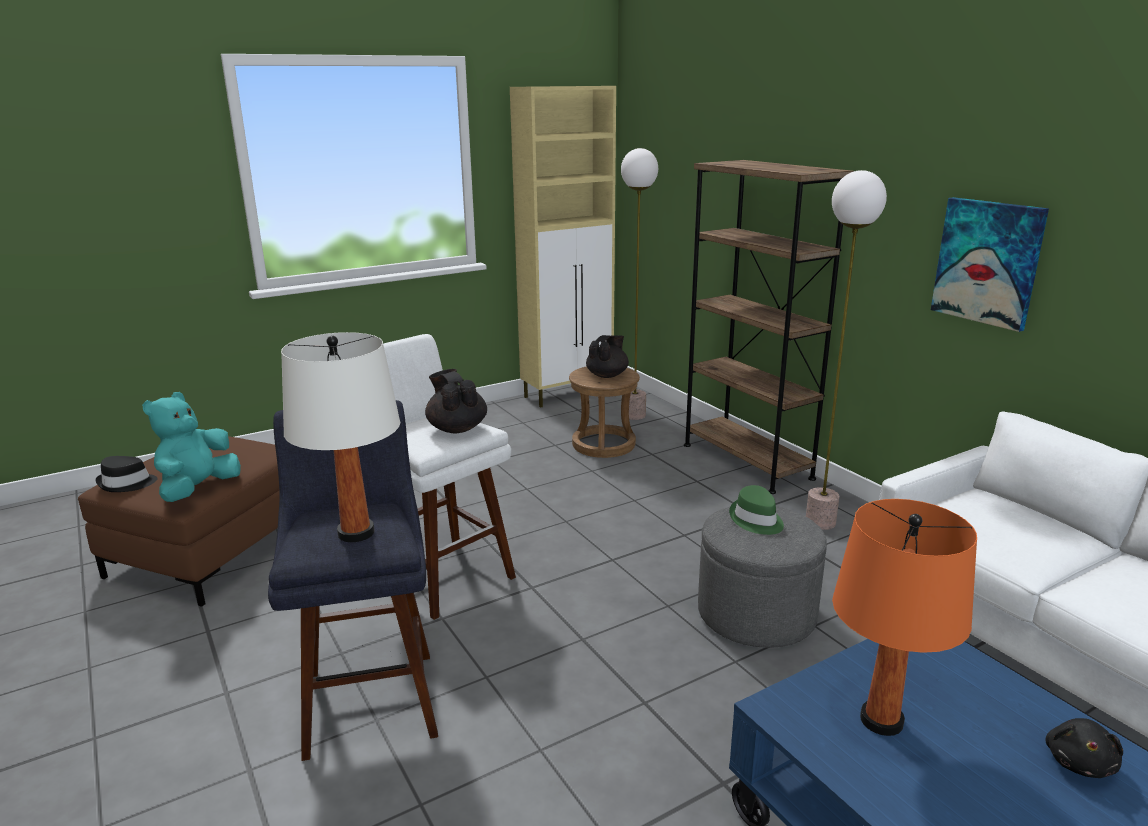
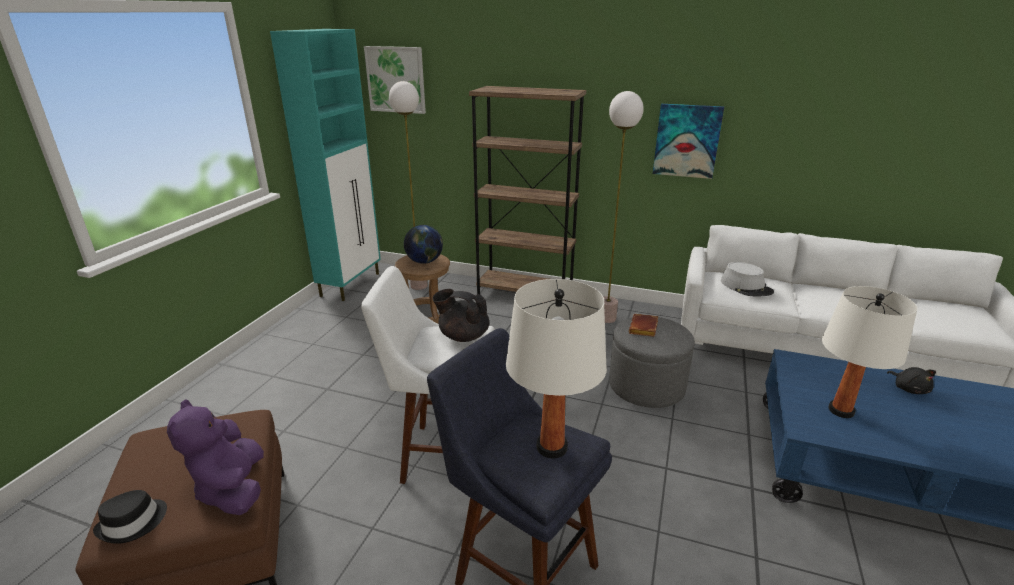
camera: 40 degrees left, 5 degrees up
(198, 490) = (233, 489): turquoise plush toy -> purple plush toy
(568, 394) = (351, 284): beige cabinet -> turquoise cabinet
(607, 375) = (424, 261): black teapot -> globe
(660, 149) = (396, 79): none -> picture
(756, 520) = (644, 329): green hat -> brown book
(881, 721) = (841, 411): orange table lamp -> white table lamp
(994, 521) = (746, 286): none -> grey hat

